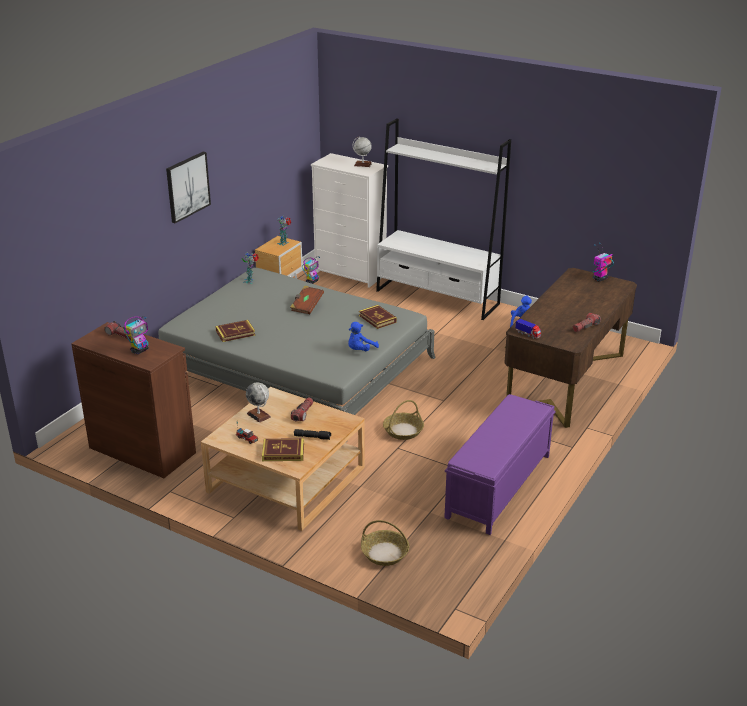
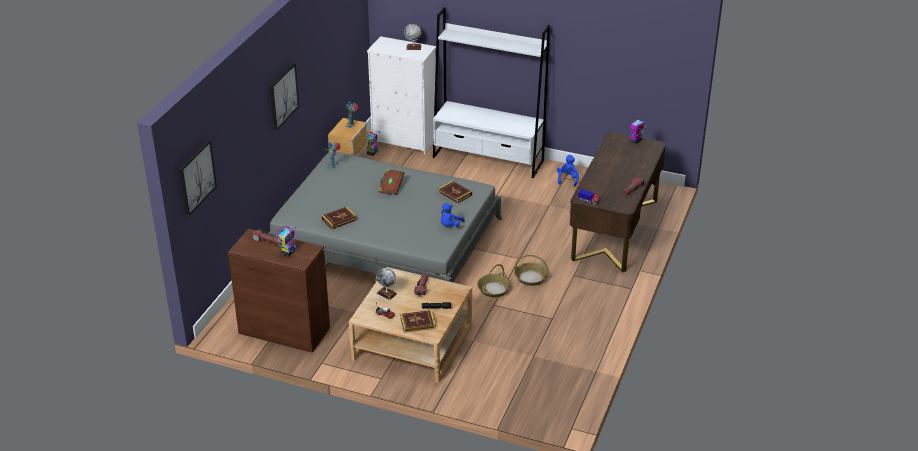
camera: 10 degrees left, 5 degrees up
(42, 250) = (196, 177): none -> picture
(384, 553) = (508, 393): basket -> basket (530, 278)
(498, 487) = (581, 329): purple bench -> none

